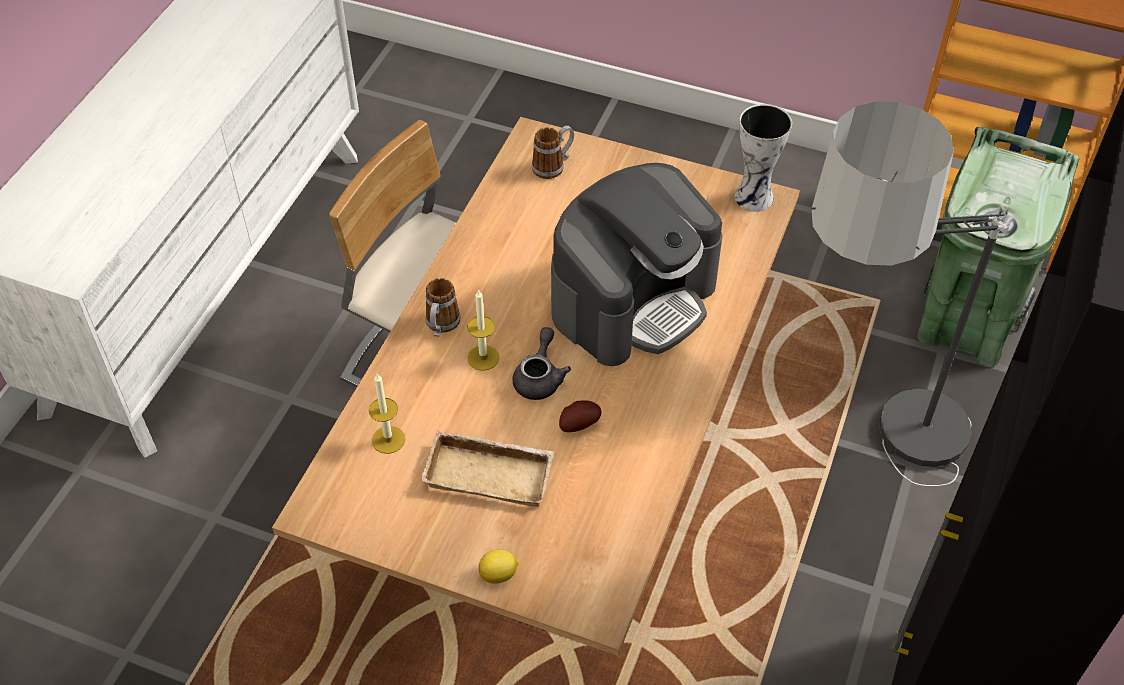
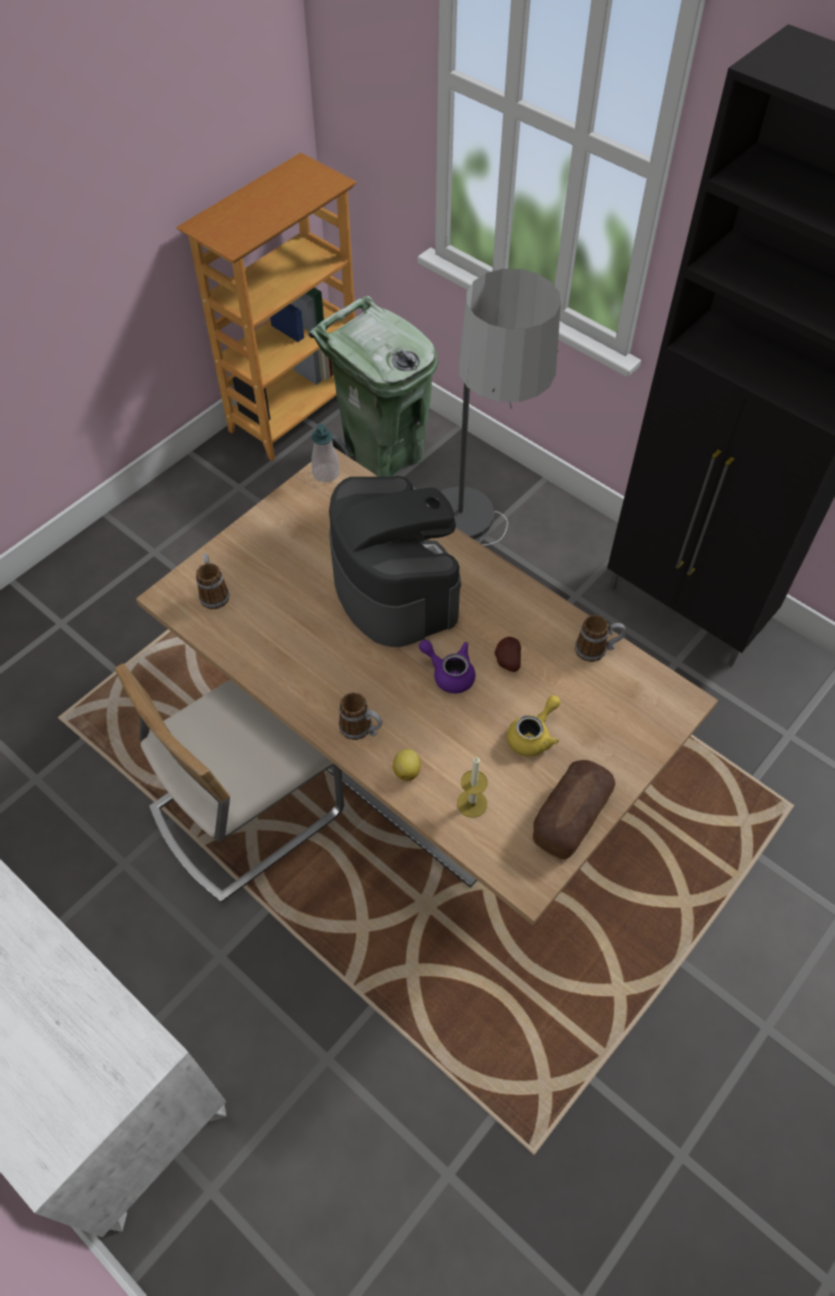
camera: 70 degrees left, 5 degrees up
(402, 531) = (571, 816): none -> bread
(483, 358) = (411, 708): candle -> none
(491, 472) = (533, 735): beige tray -> yellow teapot
(499, 574) = (633, 757): lemon -> lemon (407, 770)
(540, 377) = (449, 673): grey teapot -> purple teapot
(634, 506) = (597, 649): none -> mug
(756, 198) = (326, 473): vase -> soap dispenser

